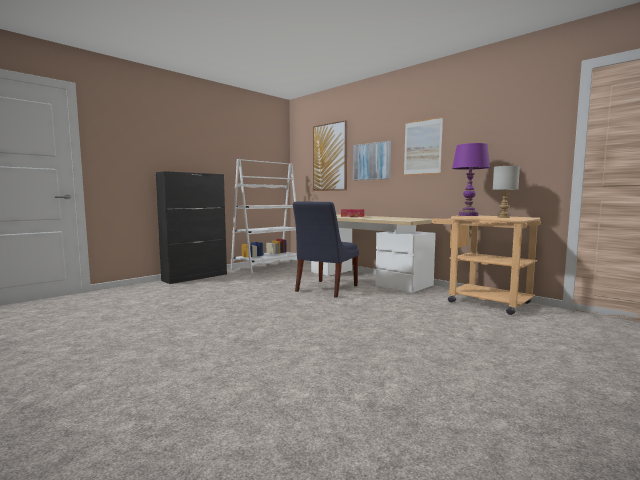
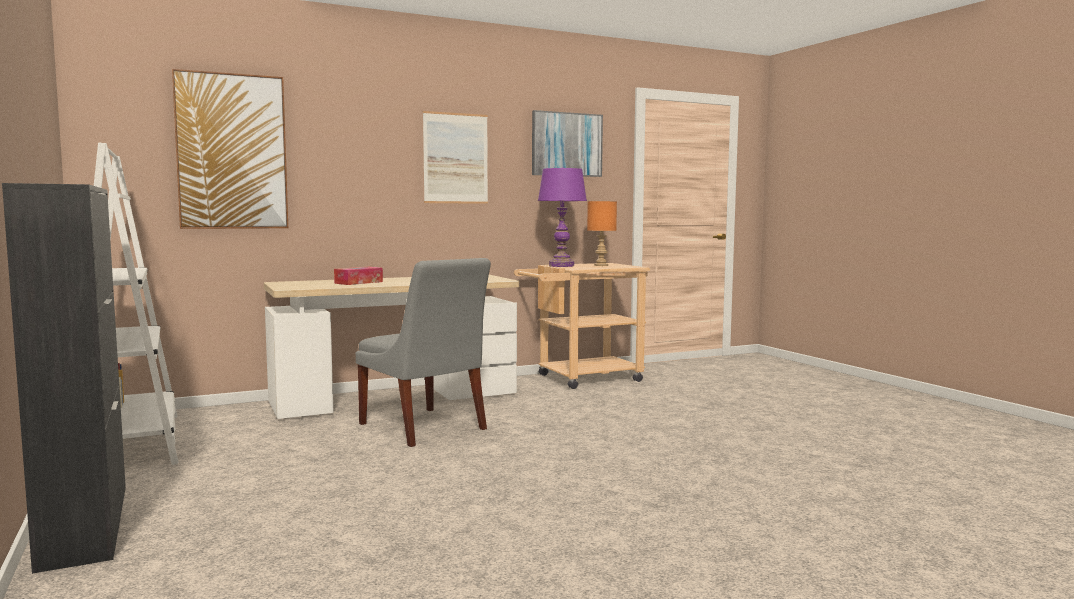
camera: 70 degrees left, 0 degrees up
(325, 289) = (424, 428): blue chair -> grey chair
(372, 161) = (352, 172): picture -> picture (566, 144)
(503, 217) = (601, 265): grey table lamp -> orange table lamp

